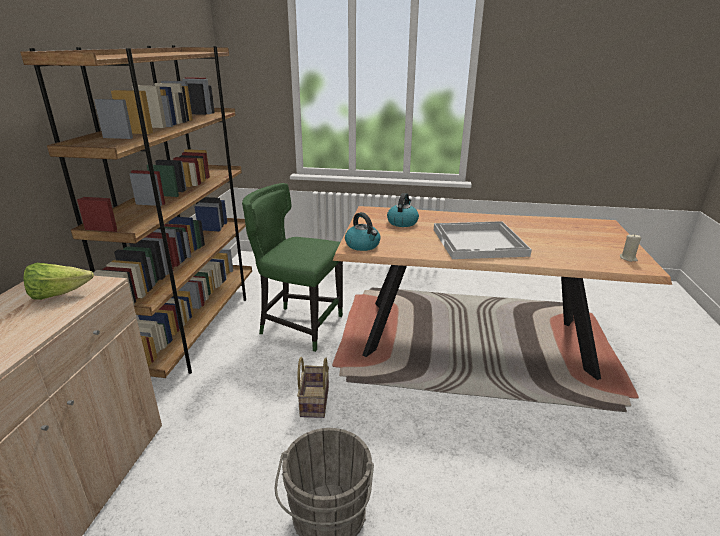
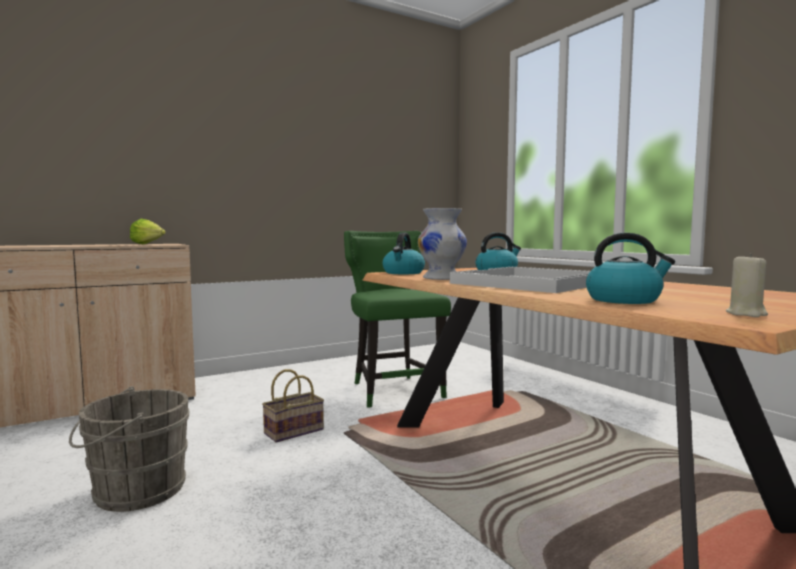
camera: 50 degrees right, 20 degrees down
(196, 329) = (324, 367): brown bookcase -> none
(422, 250) = (442, 279): none -> white vase
(570, 256) = (624, 300): none -> kettle

